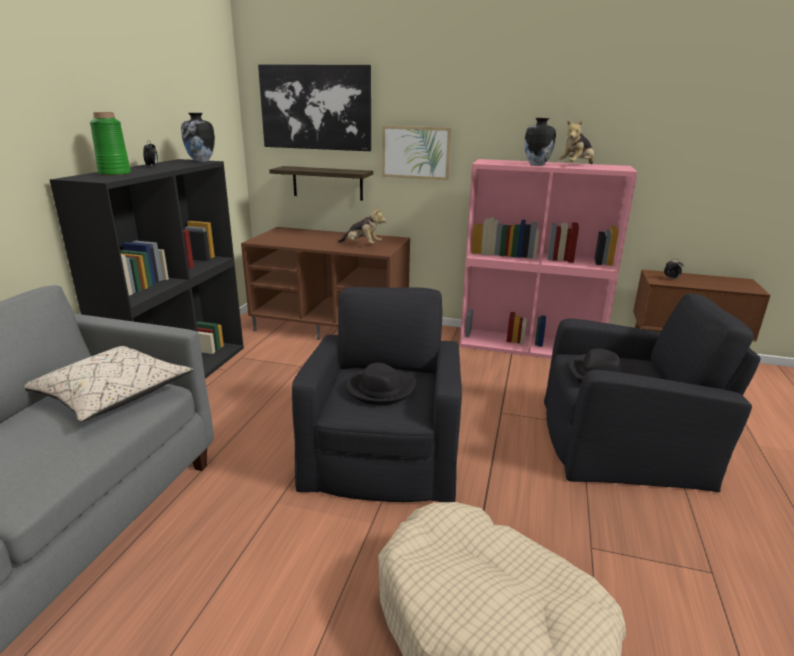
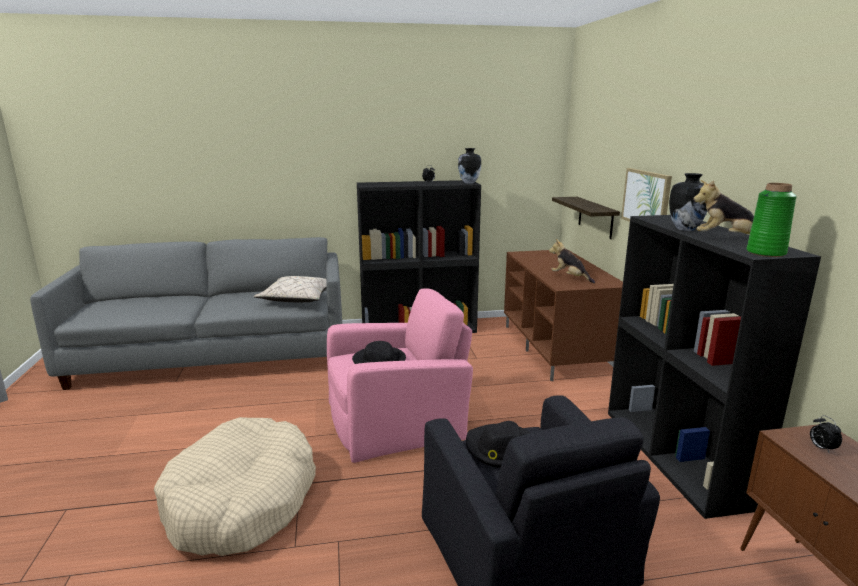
camera: 65 degrees right, 5 degrees down
(115, 173) = (389, 183): green vase -> green vase (766, 253)
(316, 108) = (598, 147): picture -> none
(362, 245) = (570, 278): plush toy -> plush toy turned 135 degrees clockwise
(383, 449) = (396, 419): black armchair -> pink armchair
(530, 346) = (676, 456): pink bookcase -> black bookcase

